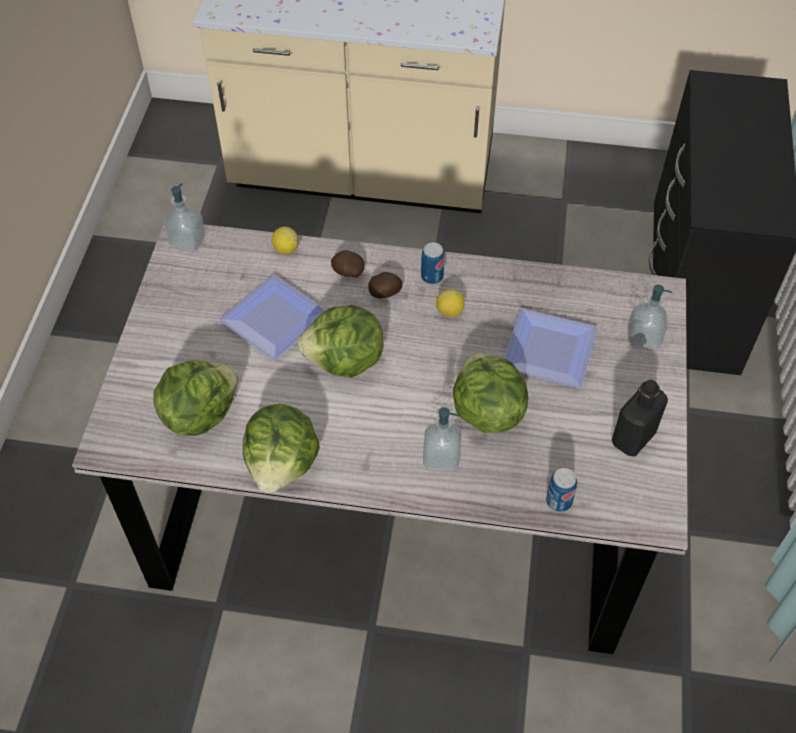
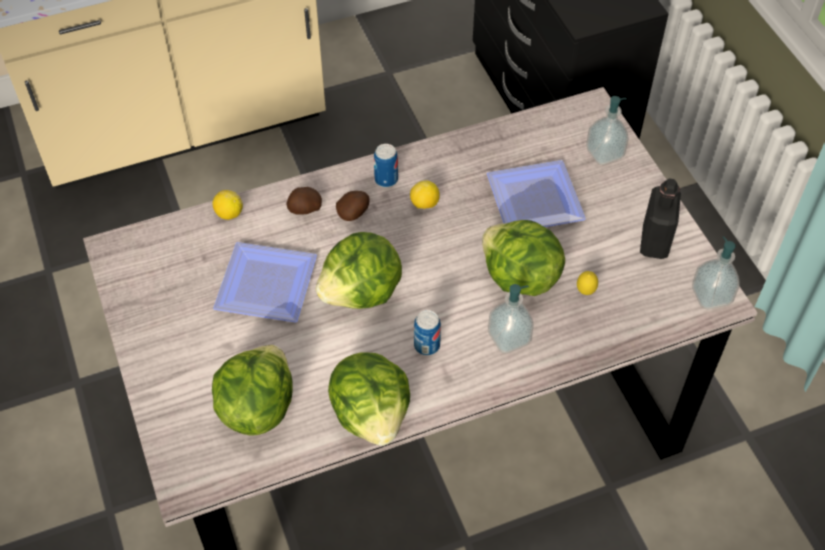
camera: 30 degrees left, 0 degrees up
(188, 241) = (123, 248): soap dispenser -> soap dispenser (711, 295)
(537, 451) = (585, 292): none -> lemon
(559, 501) = (632, 326): can -> can (427, 345)

